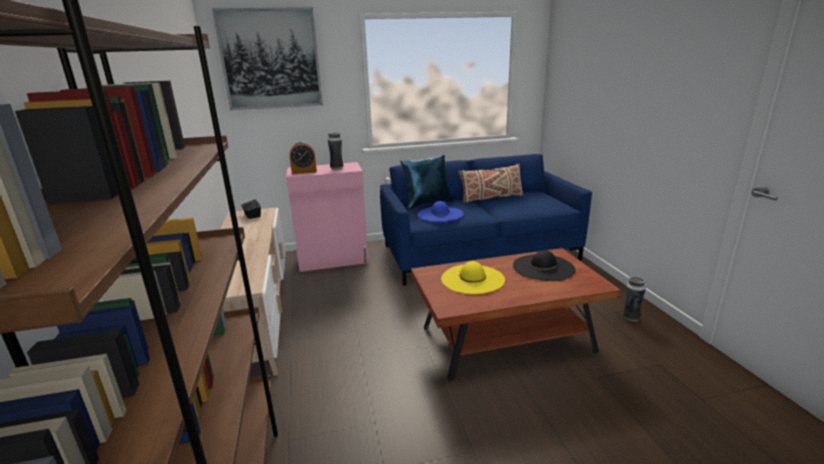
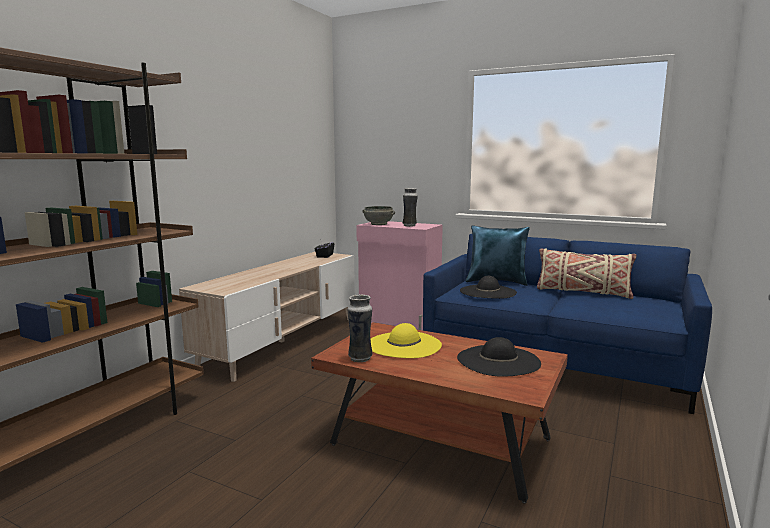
camera: 40 degrees right, 10 degrees down
(271, 59) = (383, 118): picture -> none
(304, 172) = (379, 224): alarm clock -> grey bowl
(440, 214) = (488, 292): blue hat -> black hat
(630, 318) = (649, 497): vase -> vase (360, 358)

